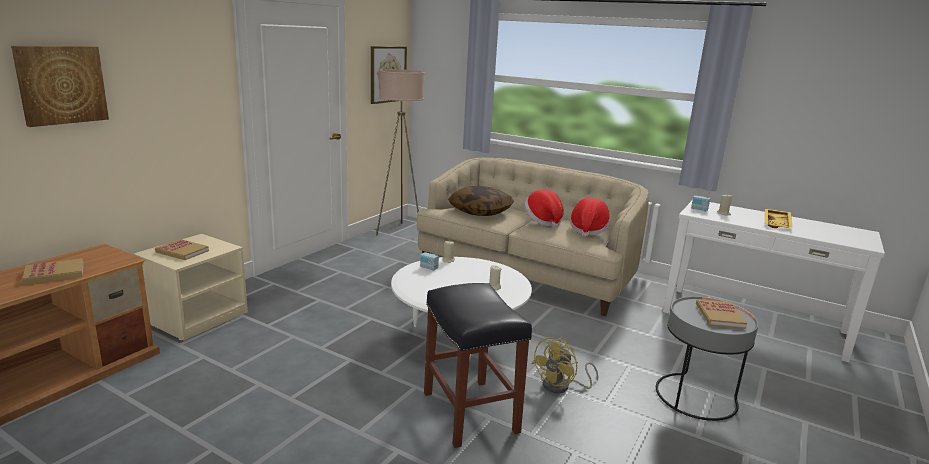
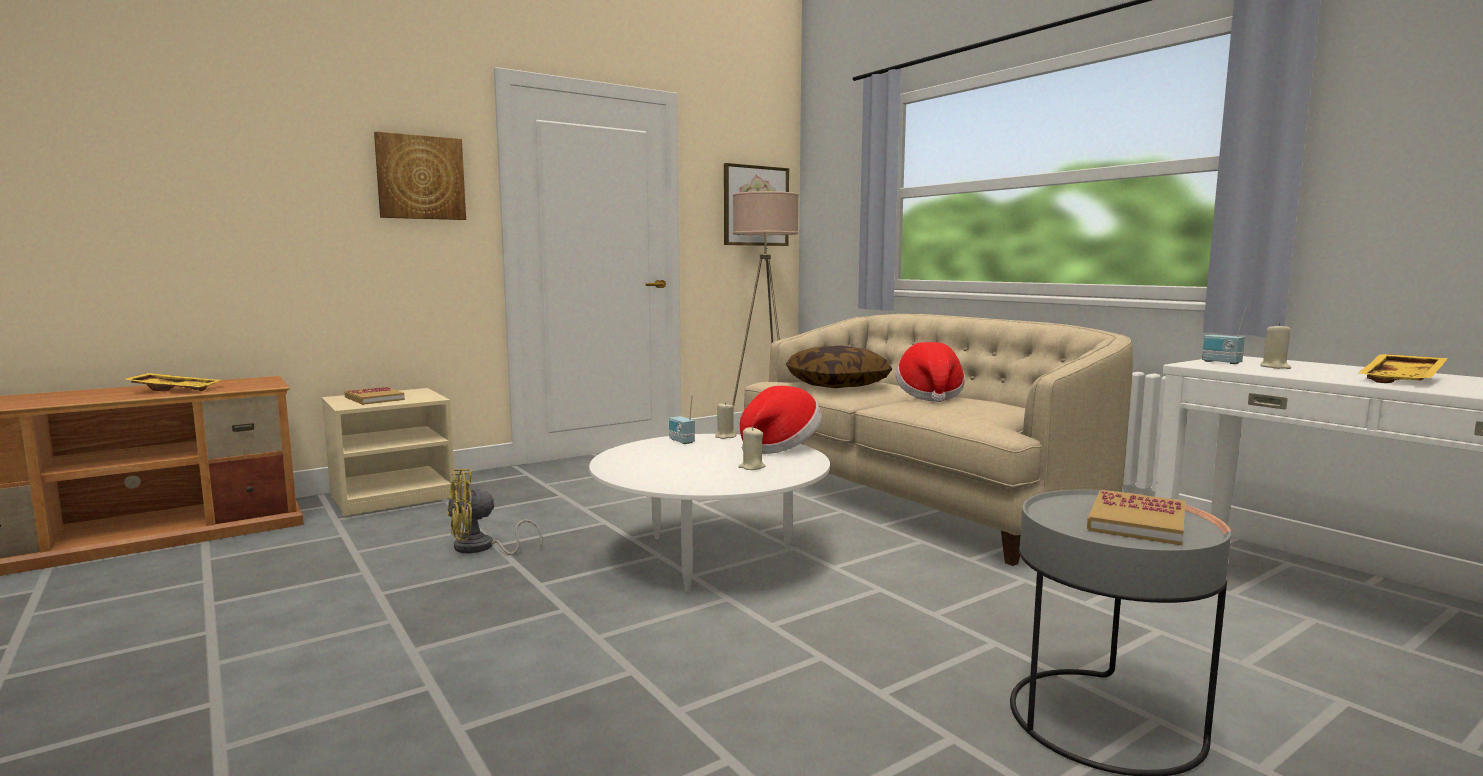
camera: 25 degrees right, 10 degrees down
(54, 273) = (175, 390): book -> yellow tray
(61, 84) = (242, 171): picture -> picture (420, 177)
(471, 413) = (610, 658): black stool -> none
(561, 386) = (815, 651): yellow fan -> yellow fan (481, 548)
(588, 230) = (999, 408): hat -> hat (779, 447)

